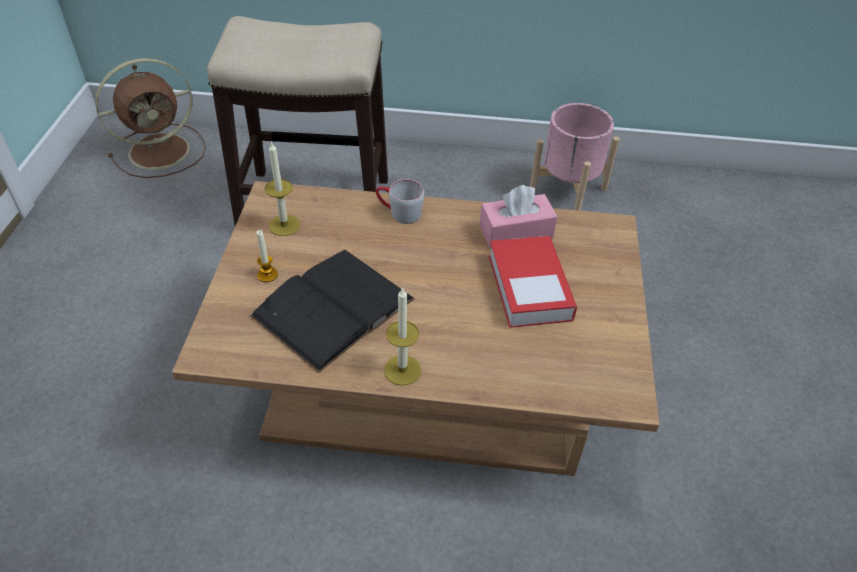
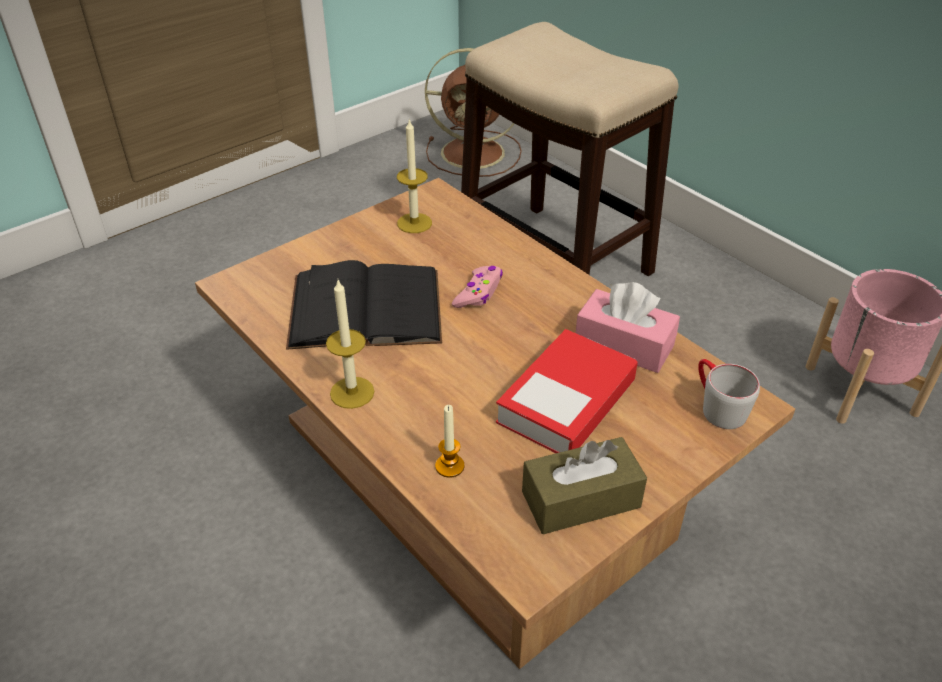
camera: 45 degrees right, 5 degrees down
(267, 275) = (350, 253): candle -> candle (449, 466)
(393, 250) = (478, 293): none -> pink game controller
(399, 212) = (527, 265): grey mug -> grey mug (716, 406)
(604, 339) = (581, 499): none -> brown tissue box

